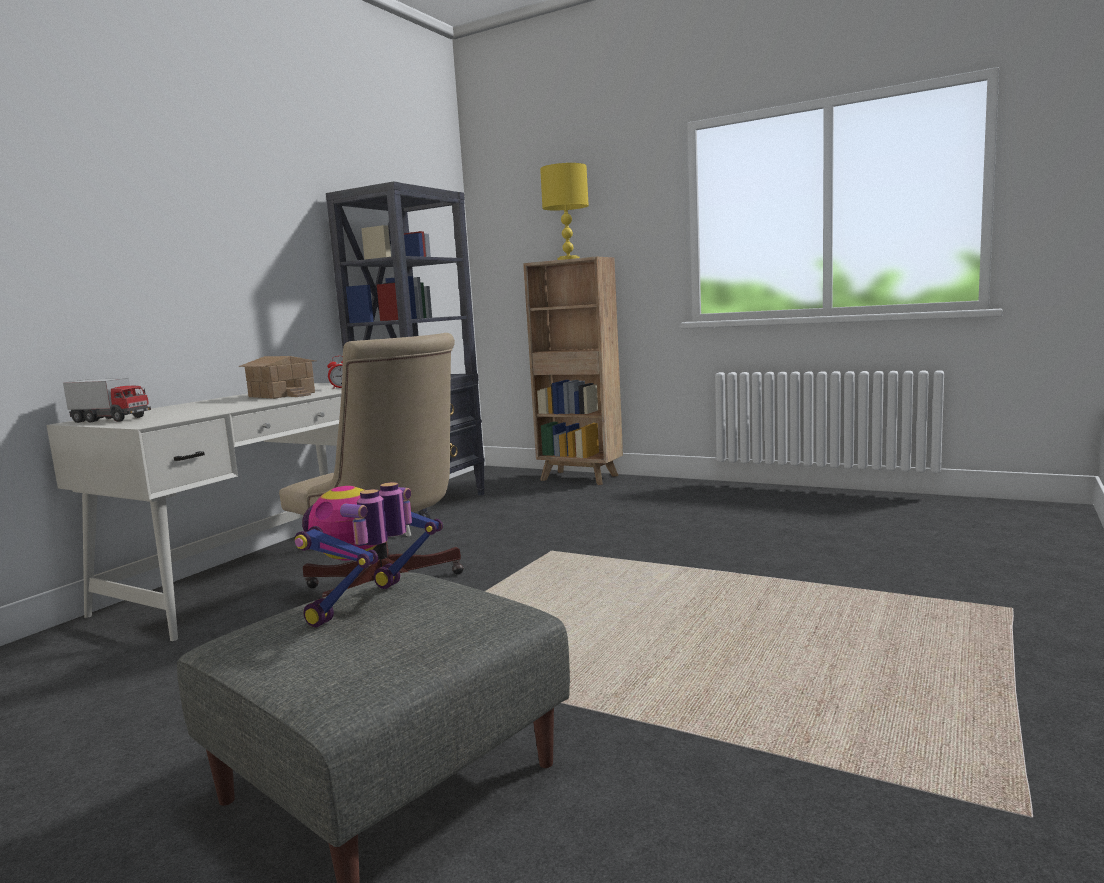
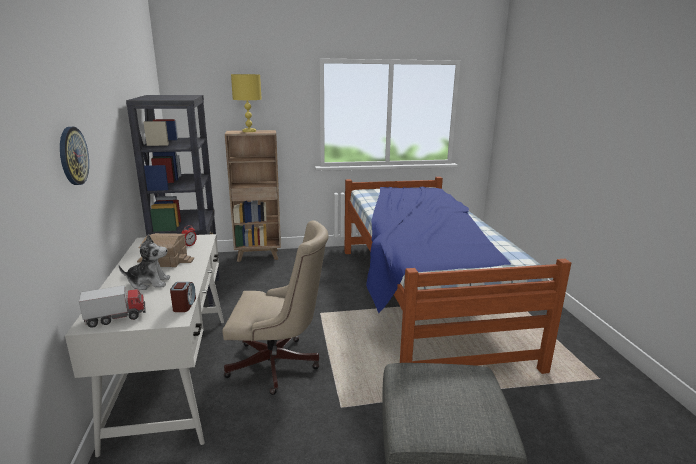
camera: 40 degrees left, 10 degrees up
(145, 222) = (73, 156): none -> wall clock
(185, 418) = (184, 305): none -> alarm clock
(214, 405) = (149, 283): none -> plush toy
(368, 606) = (427, 390): toy robot -> none
(768, 567) = (421, 298): none -> bed

